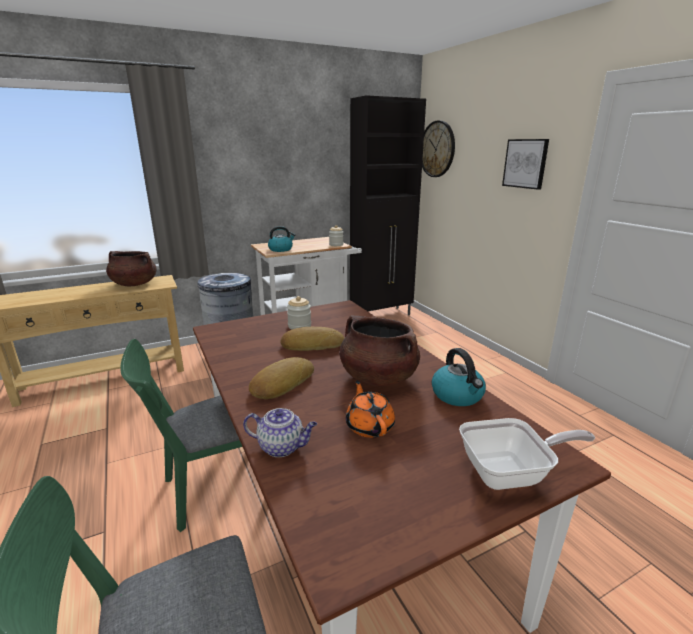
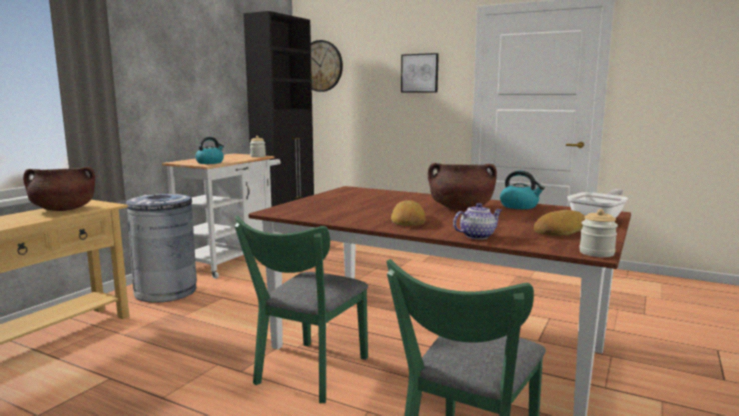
camera: 35 degrees left, 10 degrees down
(299, 326) = (343, 200): jar -> jar (596, 253)
(312, 344) = (379, 205): bread -> bread (559, 230)
(369, 426) = (503, 222): orange teapot -> none

